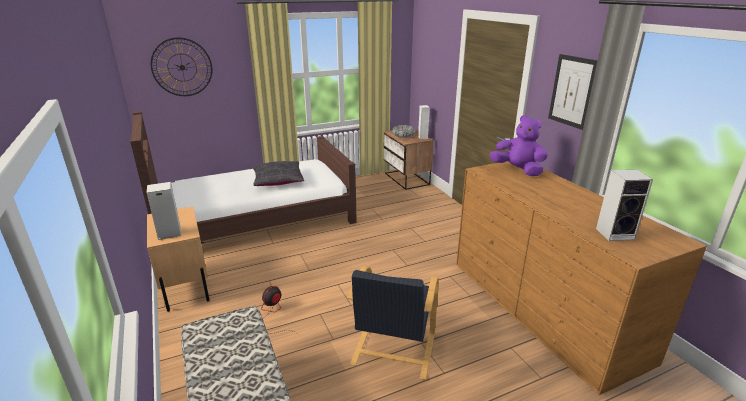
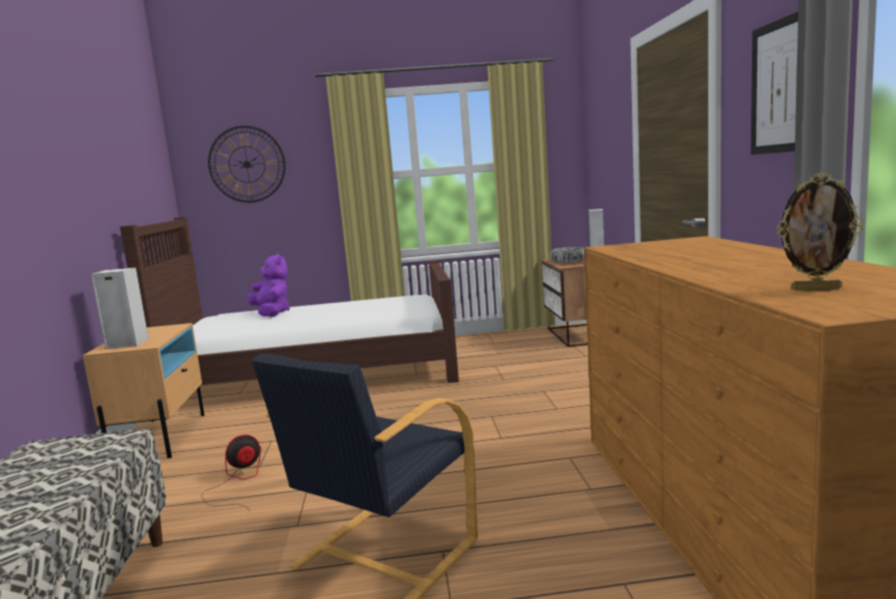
camera: 20 degrees right, 15 degrees down
(278, 181) = (346, 312): black pillow -> none
(518, 170) = (682, 244): purple plush toy -> purple plush toy (272, 313)
(615, 233) = (816, 289): speaker -> picture frame

